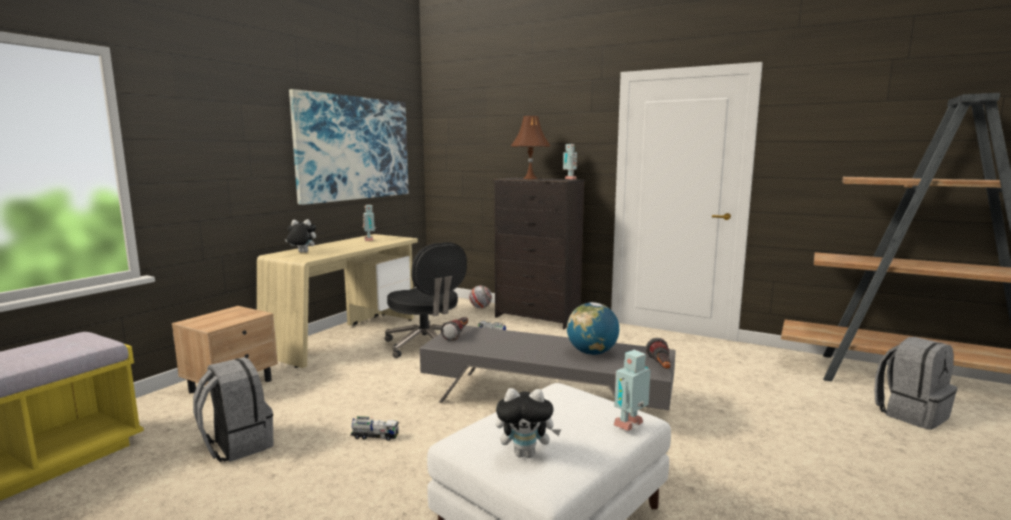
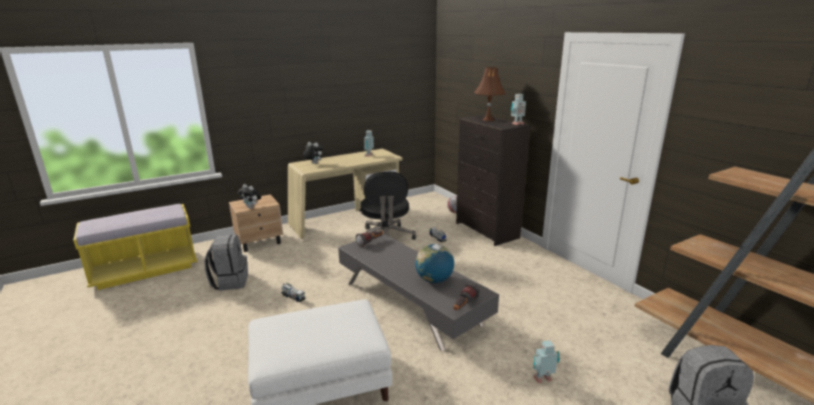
camera: 30 degrees right, 10 degrees up
(354, 148) = (368, 86): picture -> none
(526, 454) = (277, 343): plush toy -> plush toy (251, 207)
(631, 425) = (354, 345): toy robot -> toy robot (543, 380)

